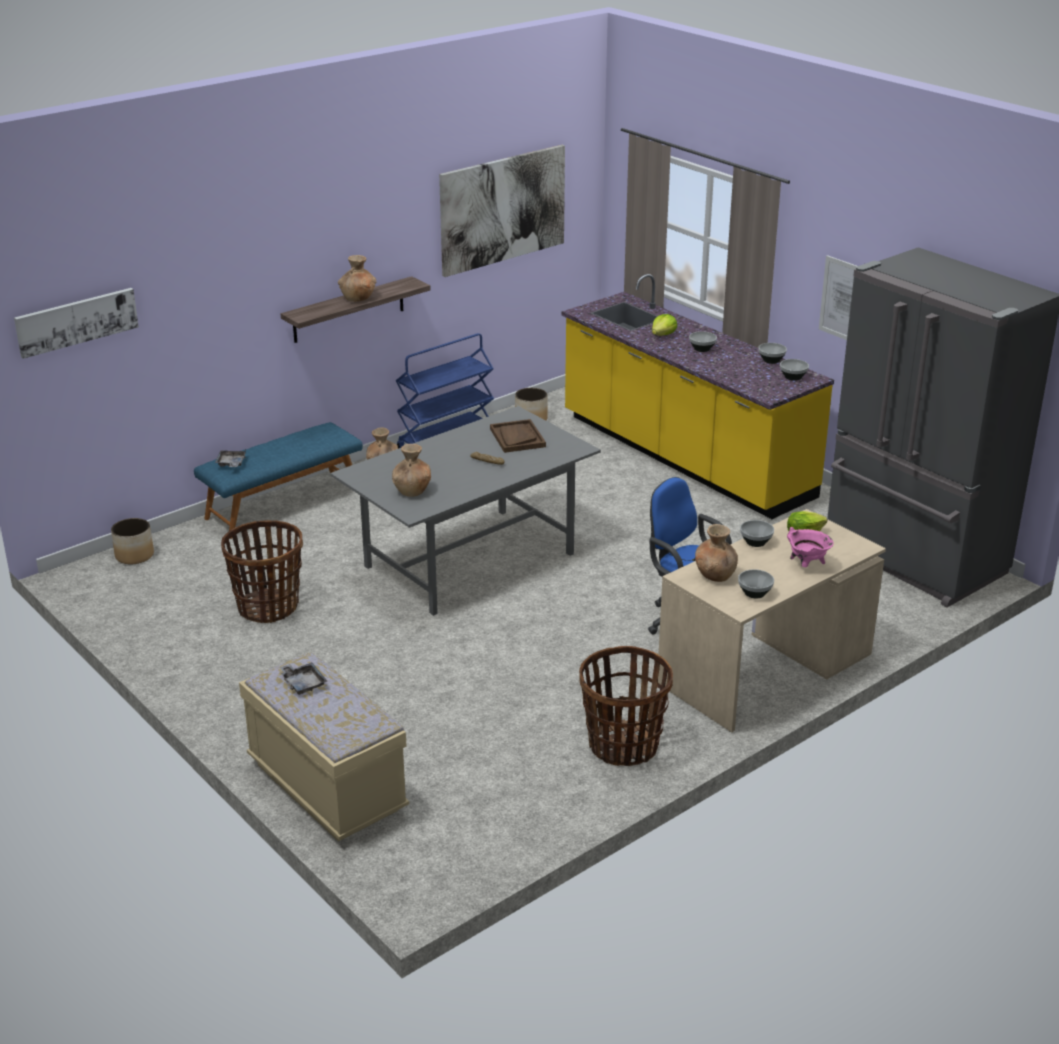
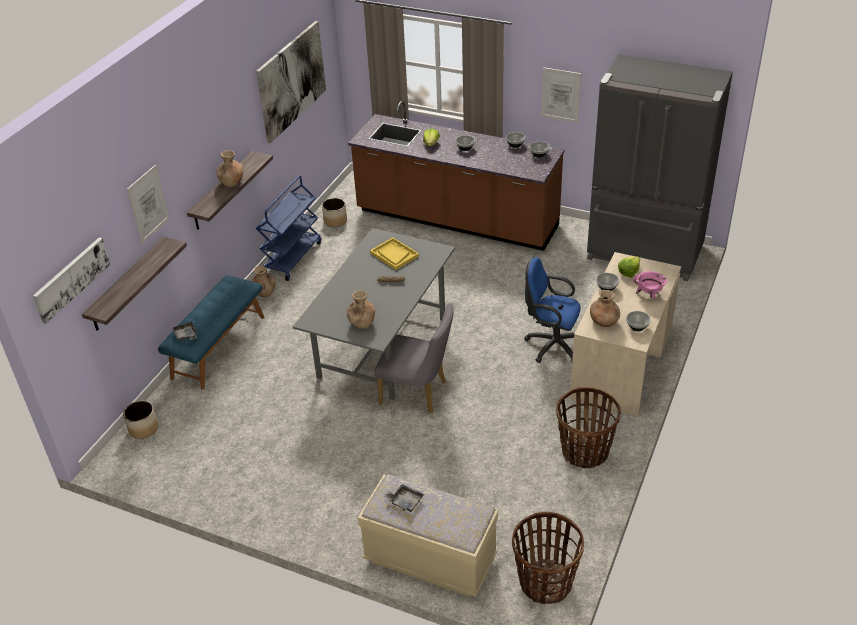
camera: 25 degrees left, 10 degrees up
(163, 366) = (127, 285): none -> shelf
(218, 277) = (148, 204): none -> picture
(268, 607) = (277, 435): basket -> basket (545, 582)
(469, 619) = (418, 393): none -> grey chair
(517, 438) = (394, 255): brown tray -> yellow tray
(684, 457) = (456, 220): yellow counter -> brown counter

